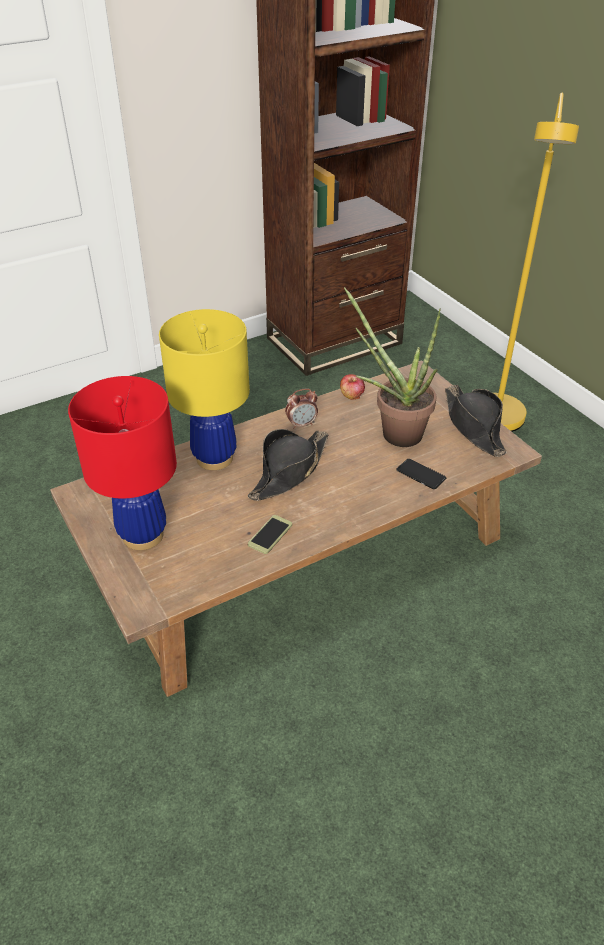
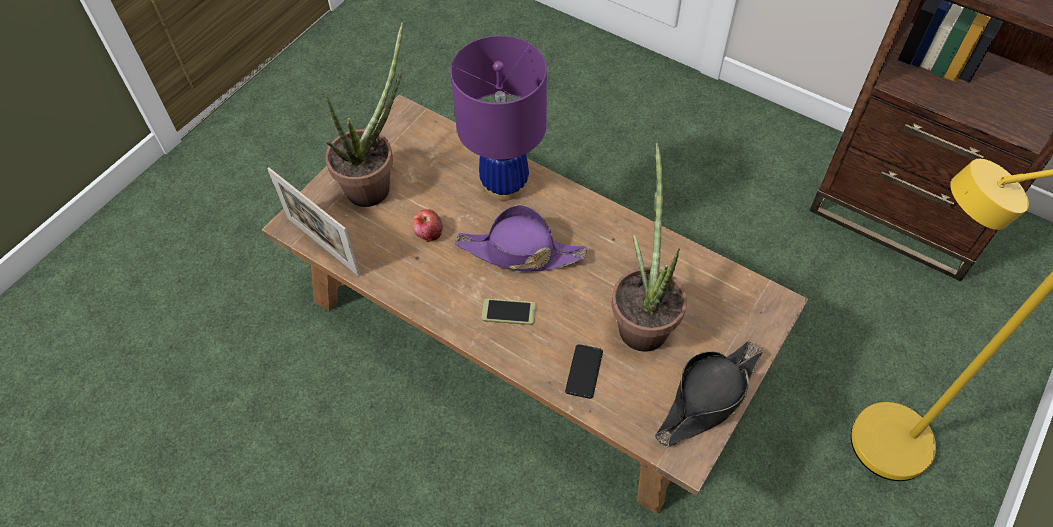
camera: 65 degrees right, 15 degrees up
(143, 535) = (375, 183): red table lamp -> potted plant
(186, 593) = (322, 246): none -> picture frame
(214, 458) = (505, 185): yellow table lamp -> purple table lamp
(270, 535) = (422, 275): phone -> phone (508, 312)
(289, 471) = (519, 252): black hat -> purple hat
(301, 424) = (601, 231): alarm clock -> none
(351, 395) = (683, 255): apple -> apple (428, 233)

